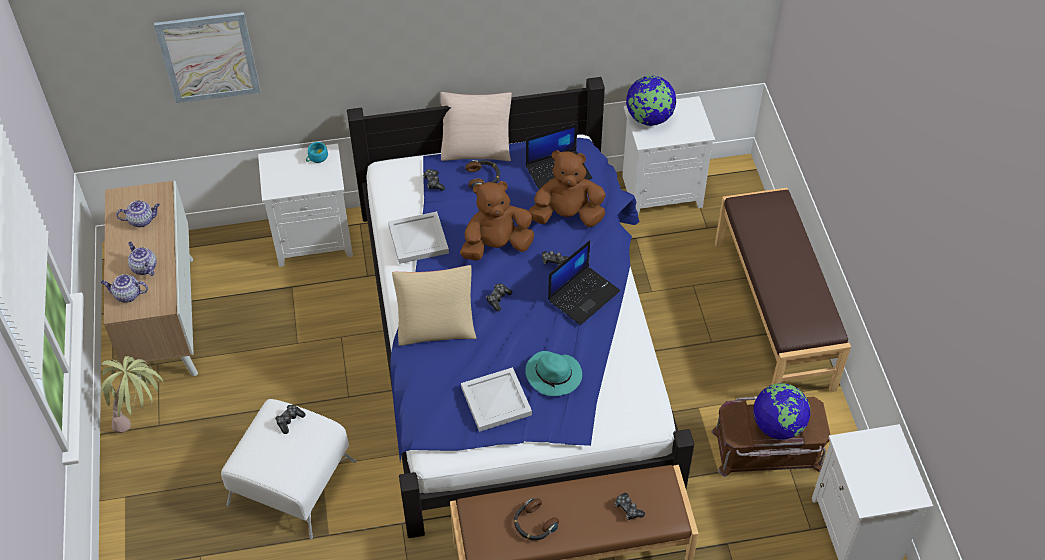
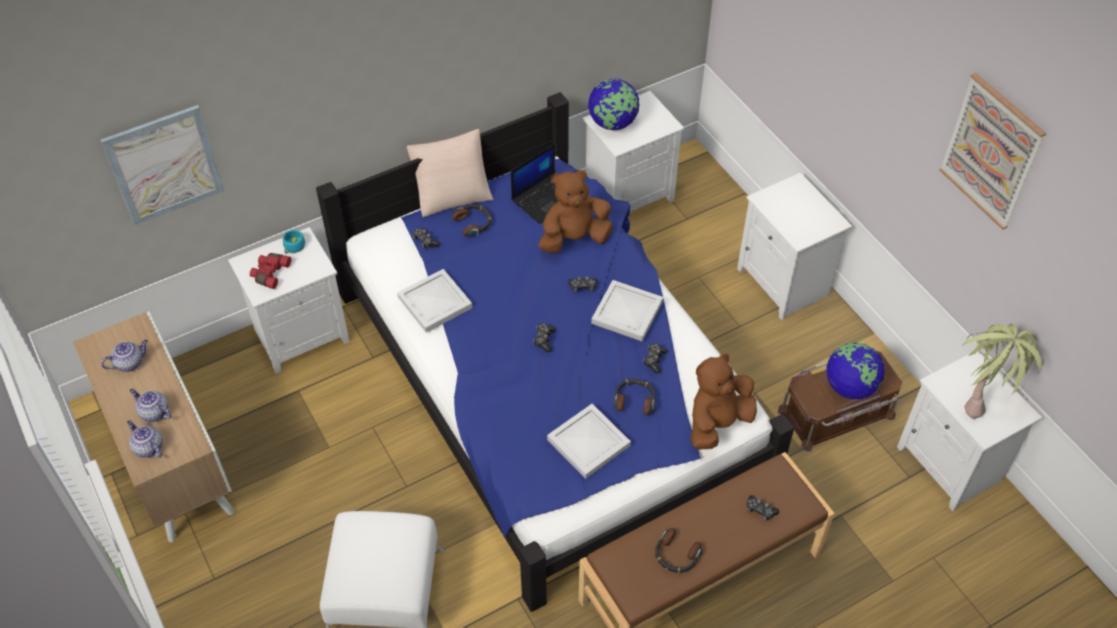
camera: 20 degrees left, 0 degrees up
(127, 295) = (148, 448): teapot -> teapot turned 60 degrees clockwise
(142, 419) = (192, 577): potted plant -> potted plant (984, 397)
(287, 175) = (270, 273): none -> red binoculars
(289, 420) = (374, 529): game controller -> game controller (654, 360)
(436, 324) = (492, 383): beige pillow -> none
(496, 246) = (517, 287): brown plush toy -> brown plush toy (717, 423)
(554, 375) = (634, 399): turquoise hat -> headphones
(583, 295) = (626, 311): laptop -> white tray
(774, 314) = (785, 283): brown bench -> white nightstand
(928, 232) = (991, 151): none -> picture

